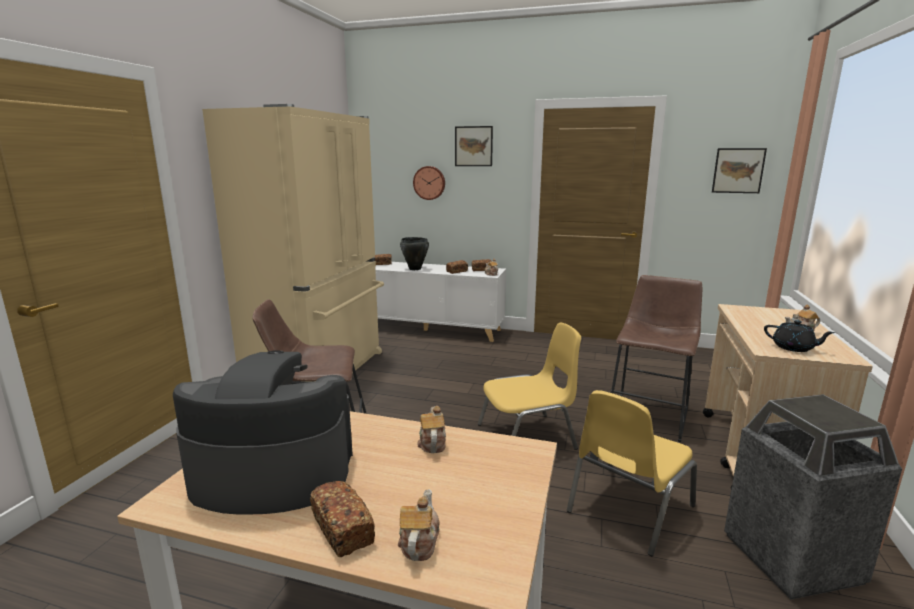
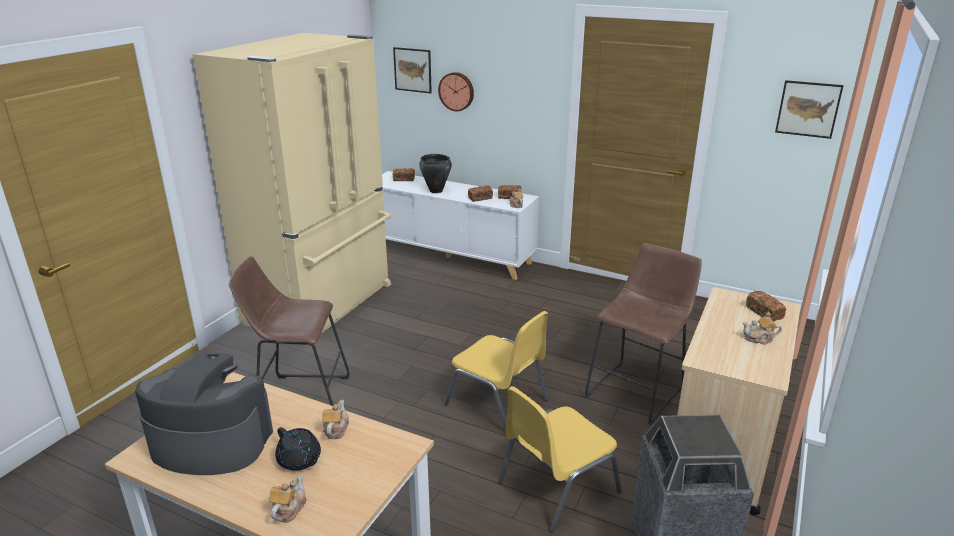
camera: 10 degrees right, 10 degrees up
(343, 530) = (243, 494): bread -> bread (764, 313)
(473, 146) = (505, 53): picture -> picture (412, 70)
(527, 437) = (498, 402): yellow chair -> yellow chair turned 45 degrees clockwise
(793, 348) = (730, 359): black teapot -> black teapot (300, 460)

